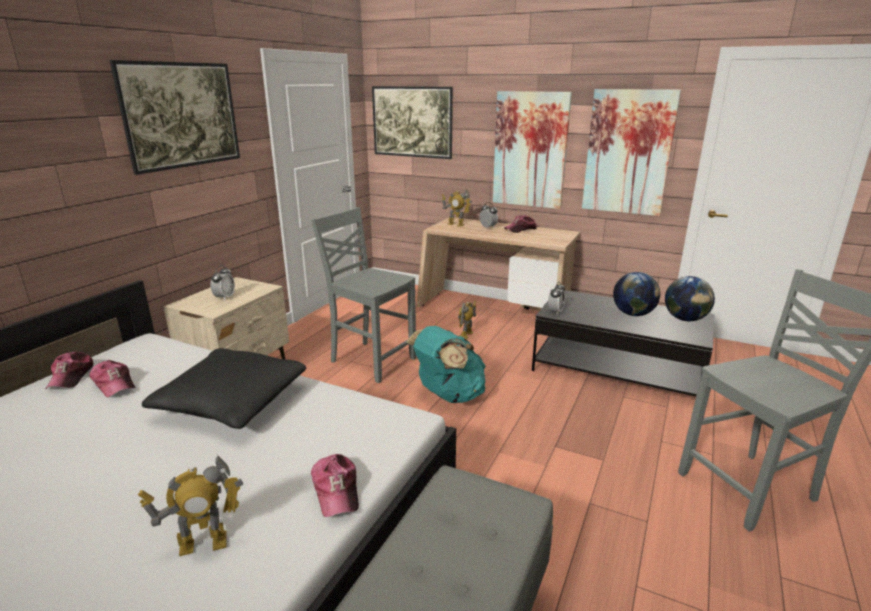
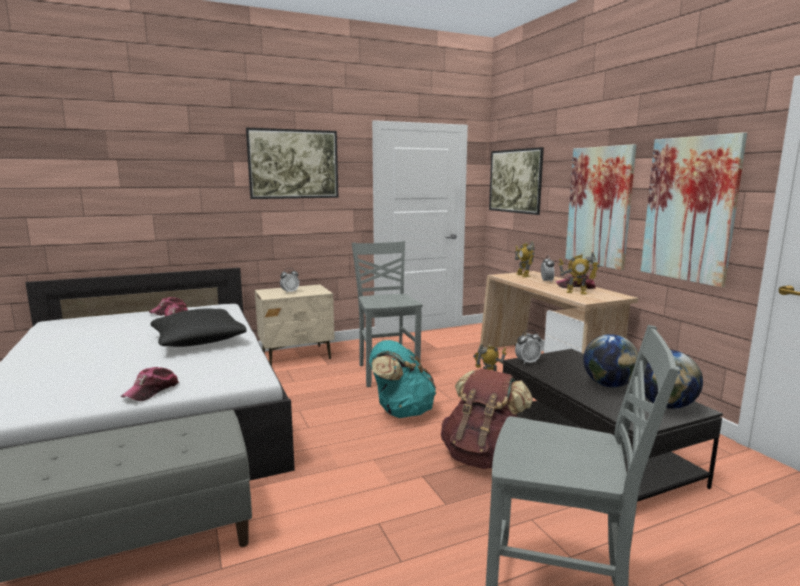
camera: 40 degrees right, 10 degrees down
(203, 544) = (69, 385): toy robot -> toy robot (576, 292)
(567, 408) = (483, 457): none -> brown backpack

